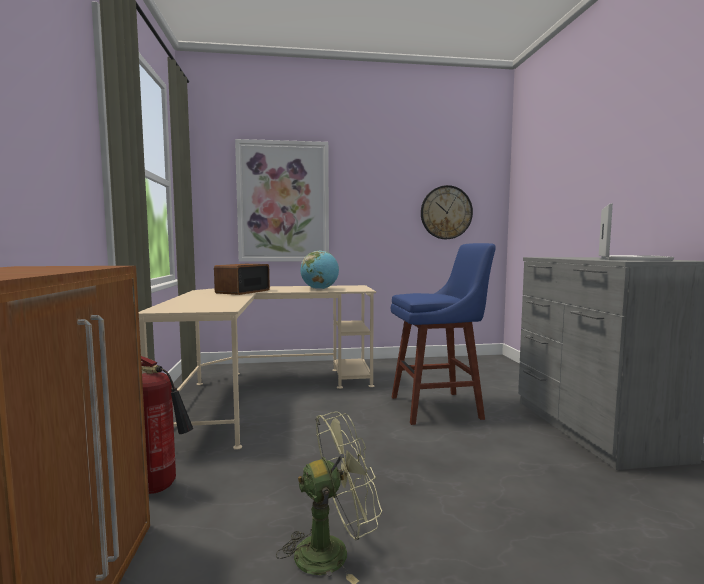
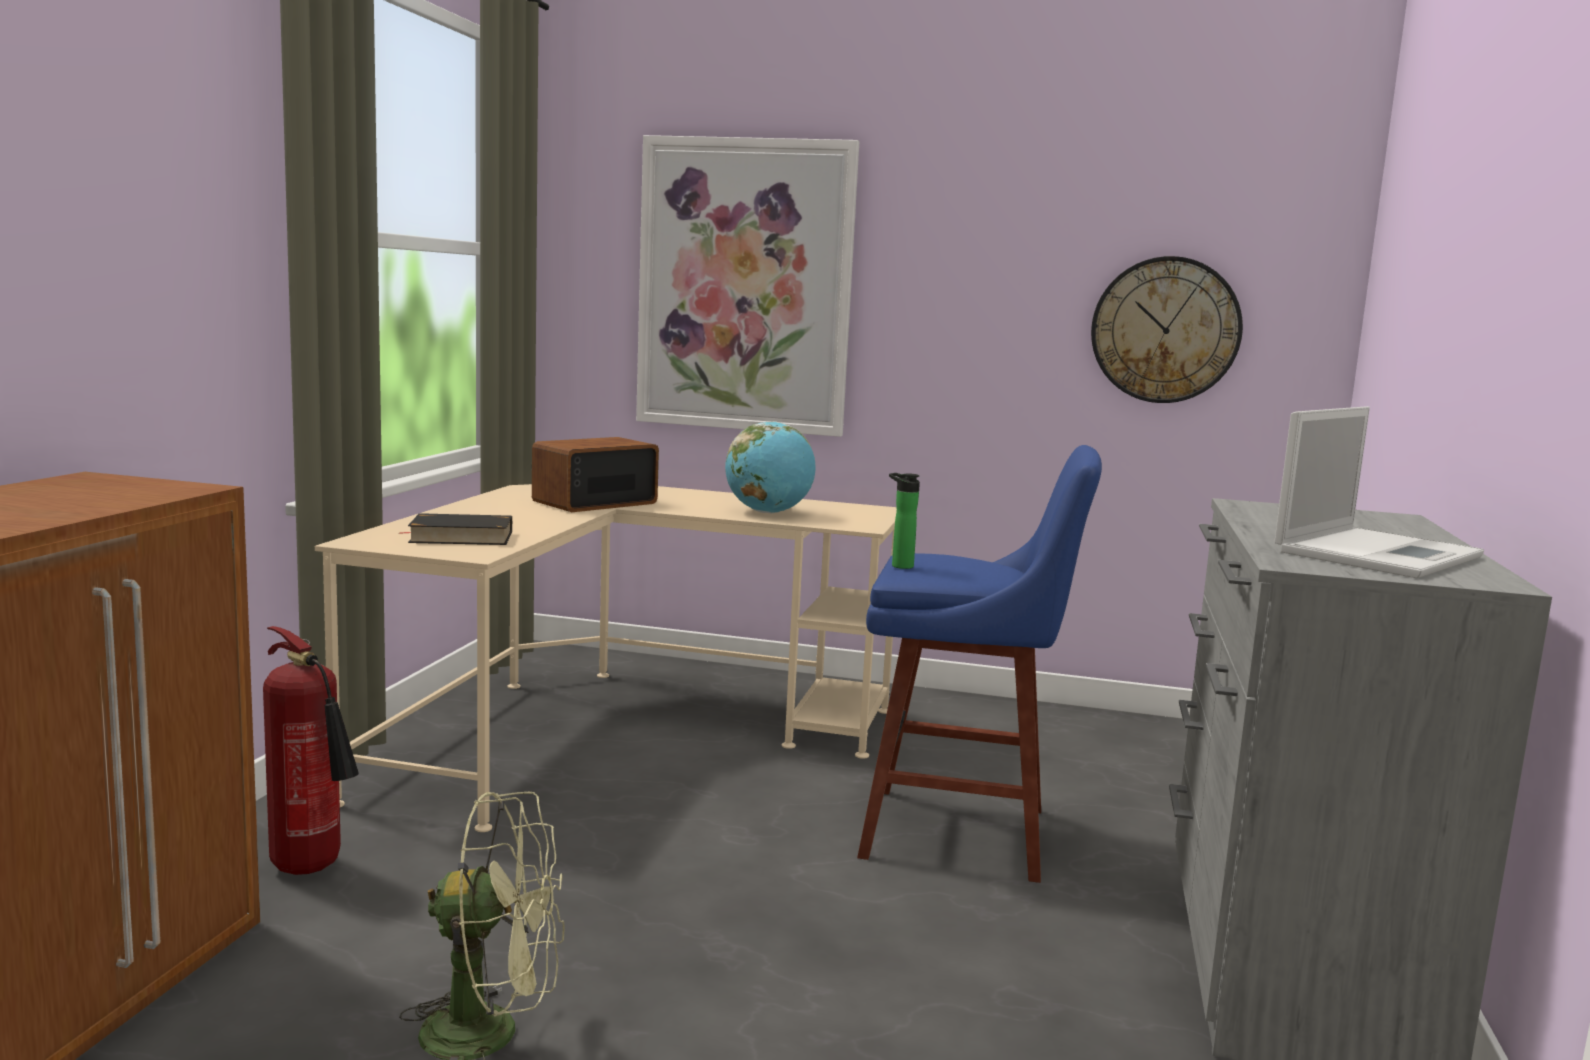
camera: 20 degrees right, 5 degrees up
(205, 305) = (461, 537): none -> black book
(409, 296) = (899, 566): none -> bottle

